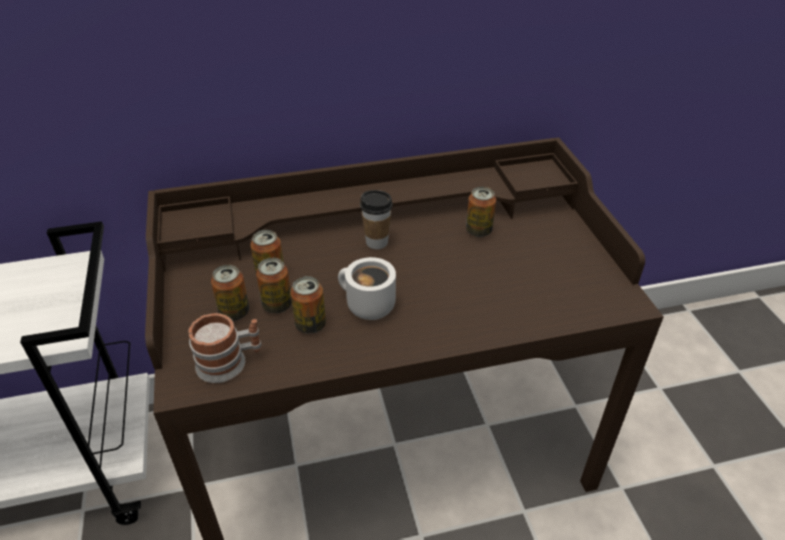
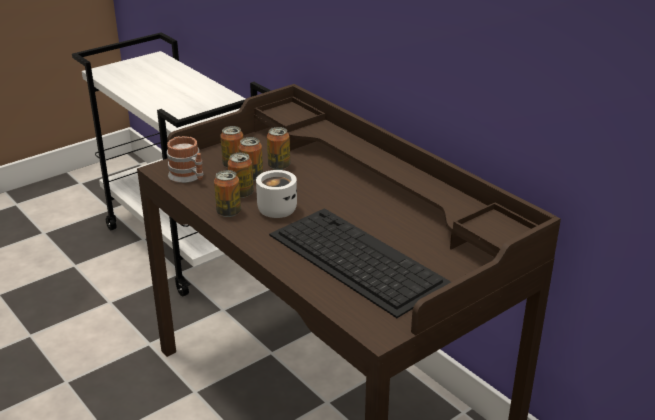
camera: 65 degrees right, 10 degrees down
(377, 242) = (353, 194): cup -> none
(478, 231) = (413, 236): can -> can (228, 212)
(498, 279) = (355, 258): none -> keyboard

